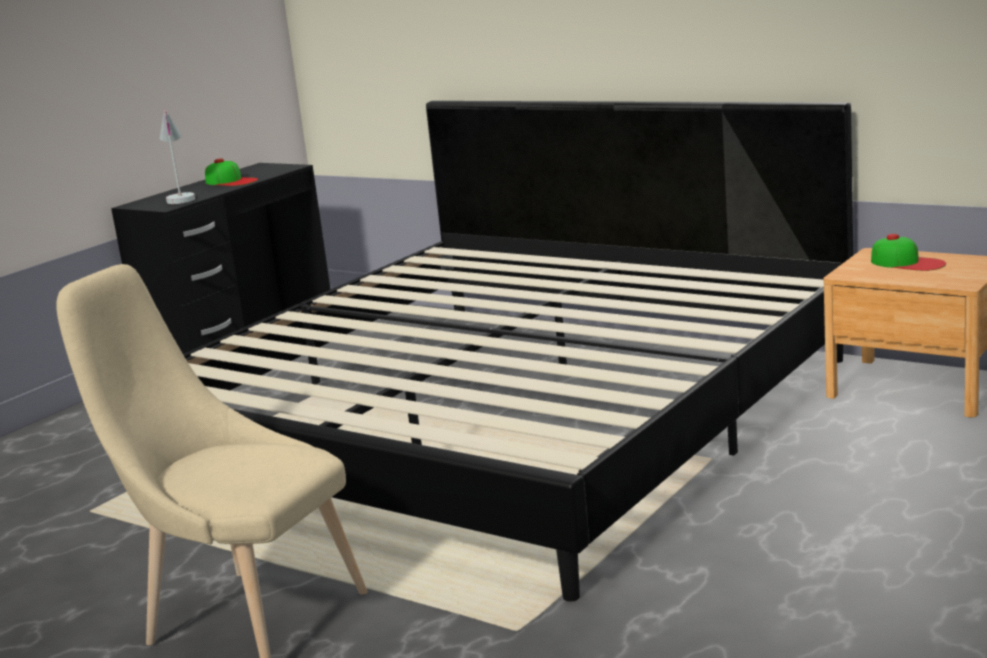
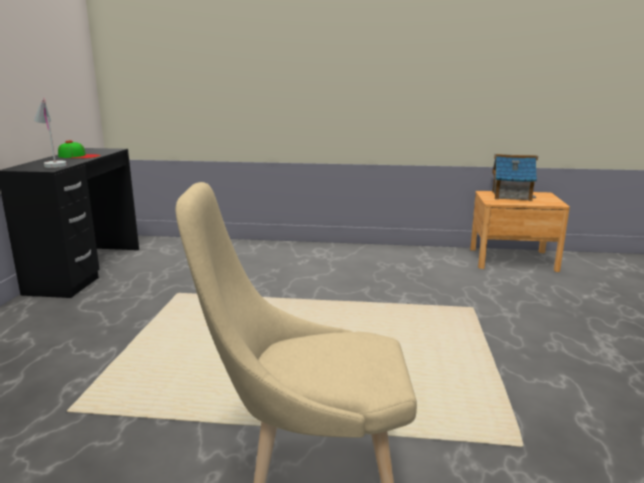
camera: 30 degrees left, 0 degrees up
(503, 419) = (322, 298): bed -> none
(907, 262) = (511, 196): cap -> toy house

